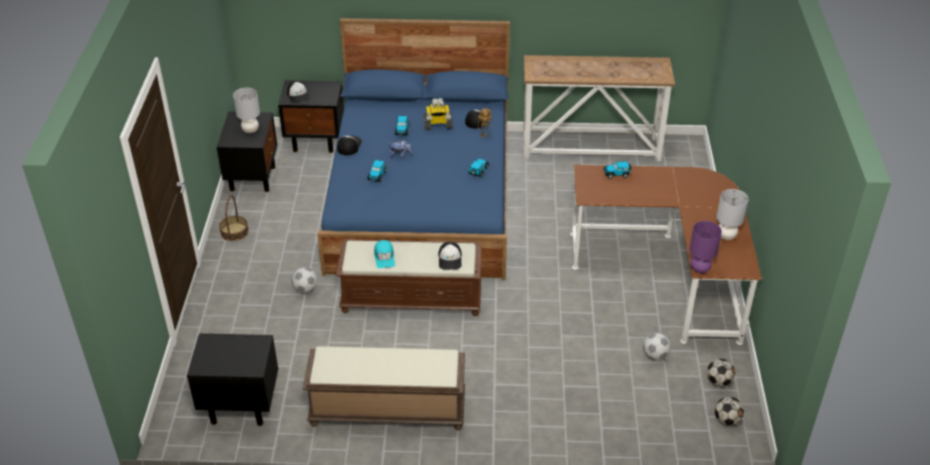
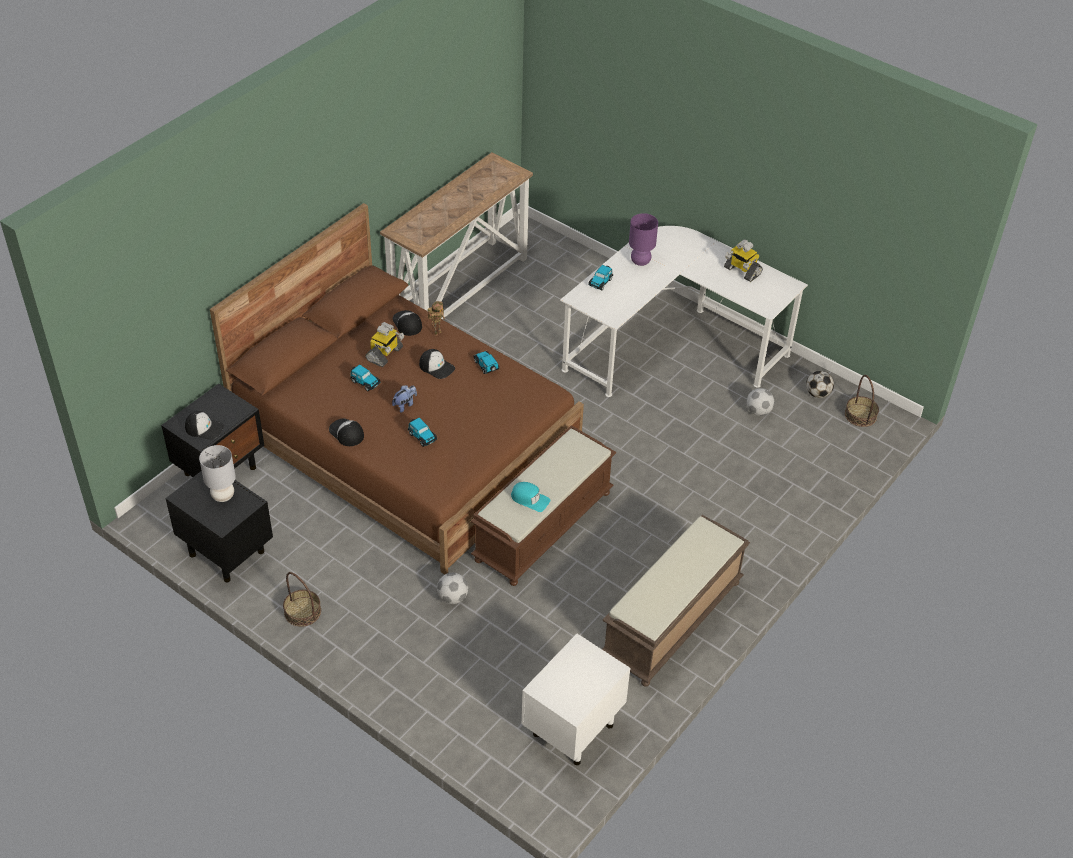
camera: 55 degrees left, 5 degrees up
(239, 406) = (572, 730): black nightstand -> white nightstand
(422, 198) = (406, 440): blue bed -> brown bed
(450, 259) = (578, 456): cap -> cap (437, 367)
(667, 273) = (671, 345): brown desk -> white desk
(700, 268) = (766, 309): purple table lamp -> purple table lamp (640, 261)
(726, 236) = (741, 271): grey table lamp -> toy robot
(727, 420) = (860, 415): football -> basket

